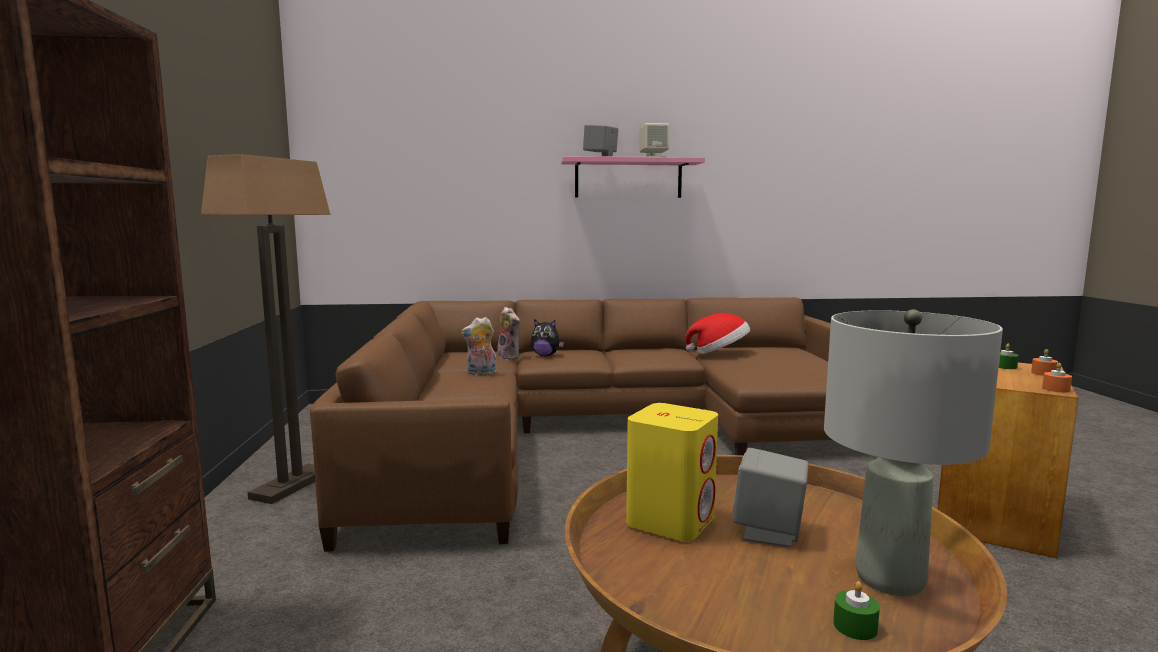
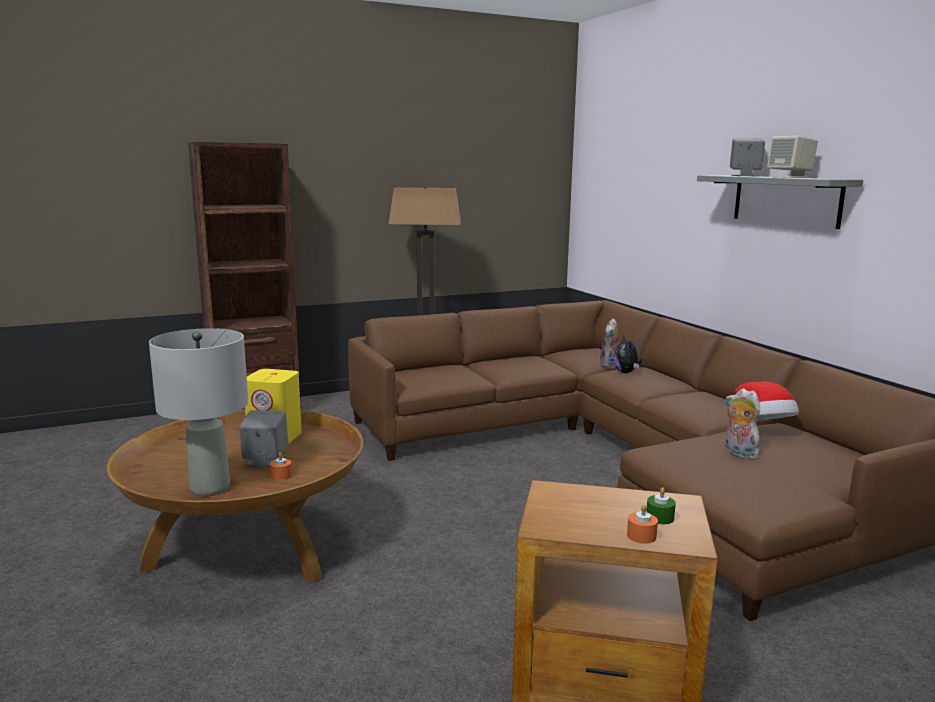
camera: 70 degrees right, 5 degrees up
(481, 373) = (538, 365): plush toy -> plush toy (738, 454)
(628, 178) = (786, 200): pink shelf -> grey shelf
(855, 626) = (162, 479): green candle -> none
(1056, 389) = (548, 529): orange candle -> orange candle (281, 475)

